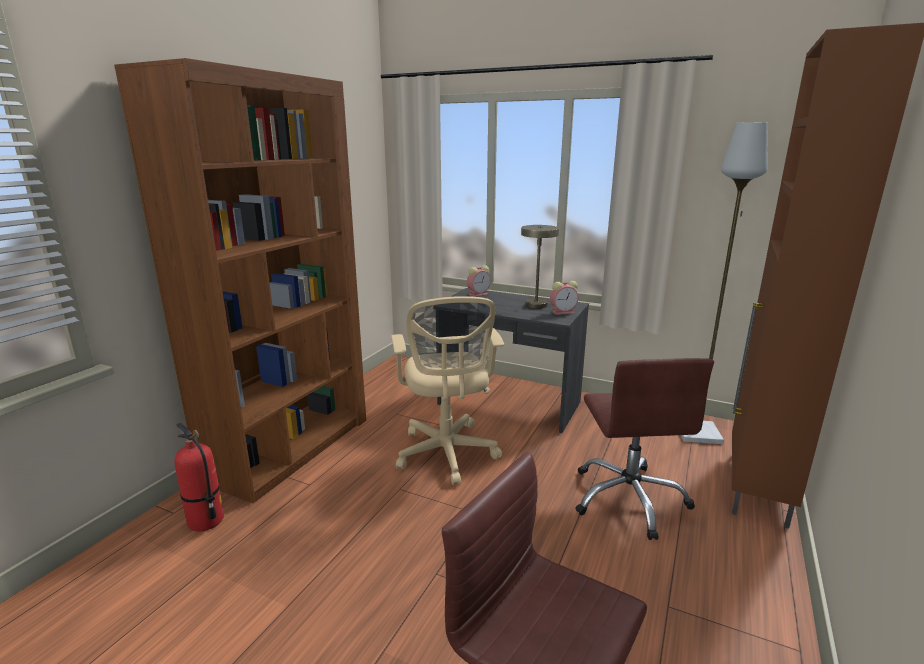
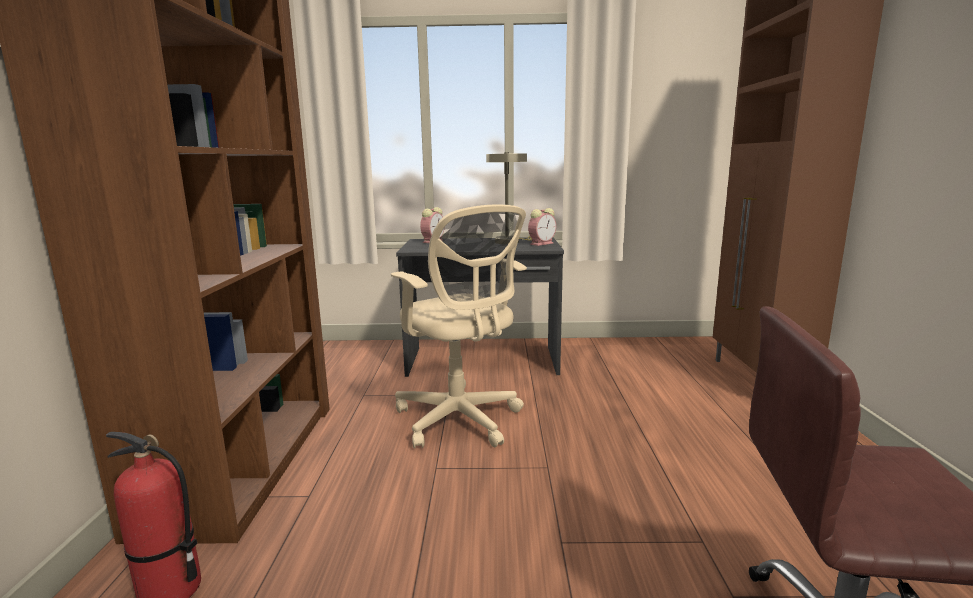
camera: 25 degrees left, 5 degrees down
(629, 498) = (674, 414): brown office chair -> none
(698, 433) = (673, 350): grey floor lamp -> none

